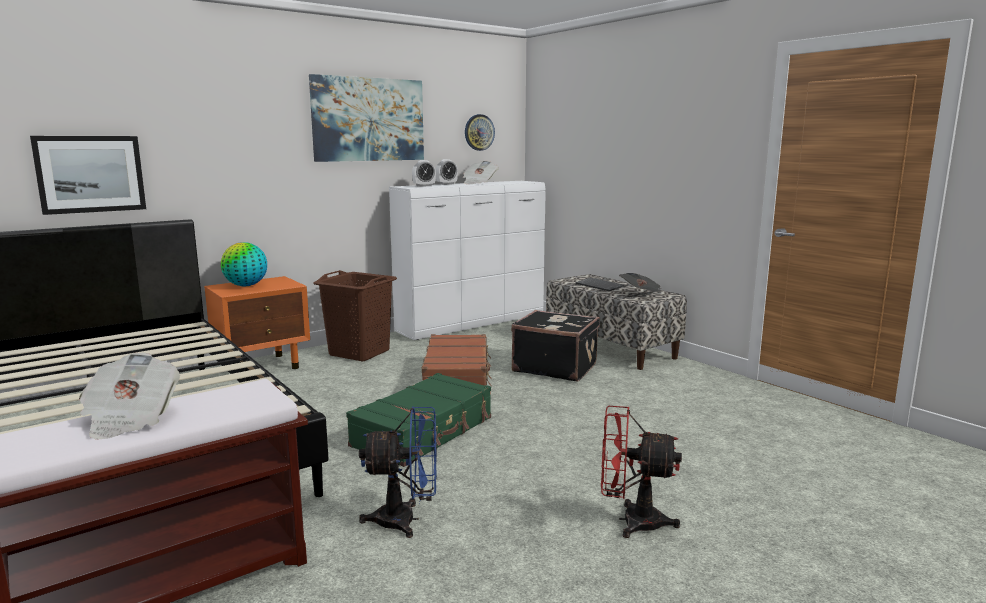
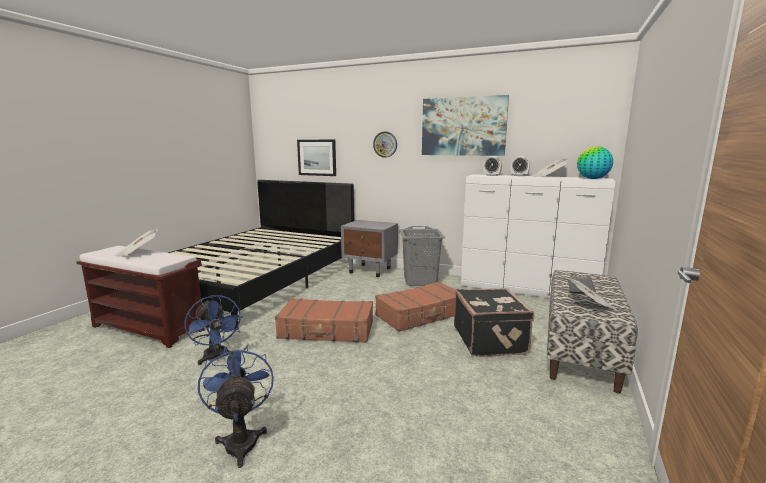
camera: 60 degrees right, 0 degrees up
(246, 286) = (366, 223): globe -> globe (592, 179)
(263, 366) = (370, 270): orange nightstand -> grey nightstand
(359, 352) = (420, 281): brown laundry basket -> grey laundry basket
(424, 432) = (327, 330): green suitcase -> brown suitcase
(479, 132) = (566, 134): wall clock -> wall clock (385, 144)
(631, 521) = (241, 439): red fan -> blue fan

